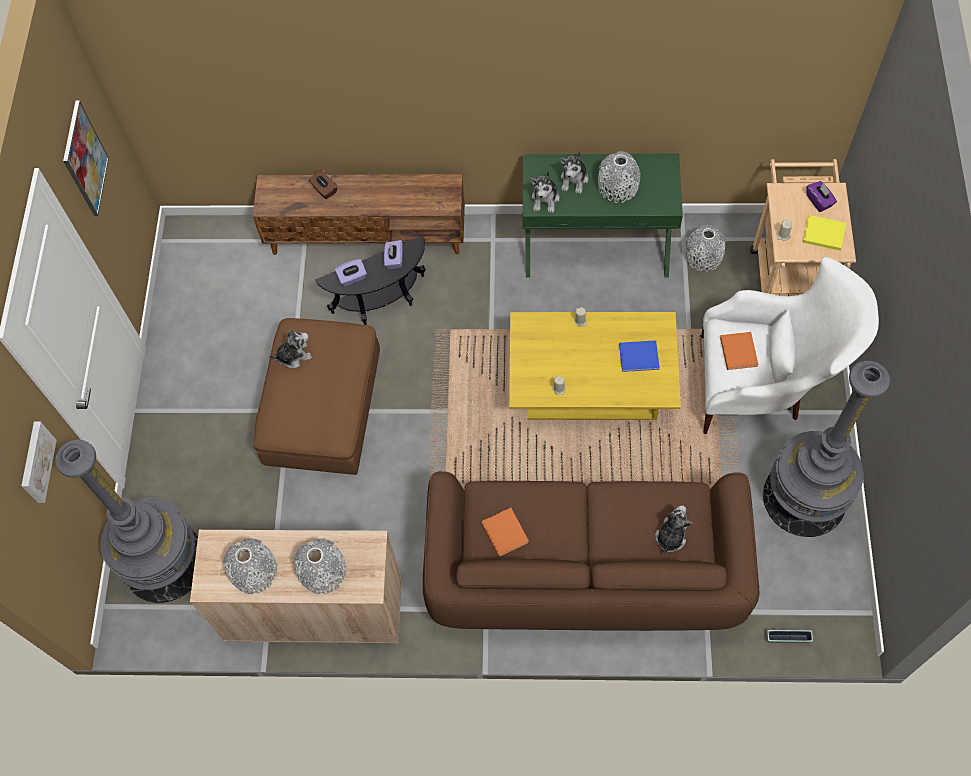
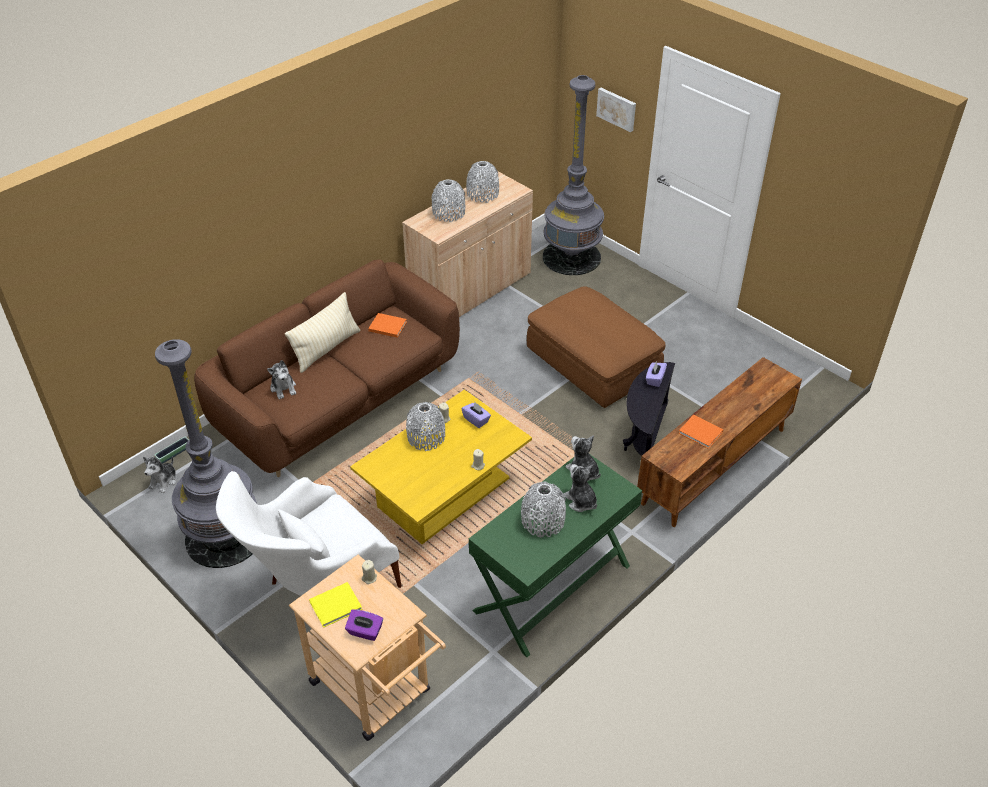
camera: 130 degrees right, 20 degrees down
(85, 159) = (819, 186): picture -> none
(294, 355) = (625, 324): plush toy -> plush toy (164, 481)
(324, 189) = (749, 402): brown tissue box -> none
(394, 260) = (646, 407): purple tissue box -> purple tissue box (476, 420)
(587, 557) = (326, 349): none -> beige pillow
(640, 357) = (411, 474): blue book -> none
(703, 256) = (462, 650): grey vase -> grey vase (426, 437)
(738, 350) = (341, 524): orange book -> orange book (701, 433)

